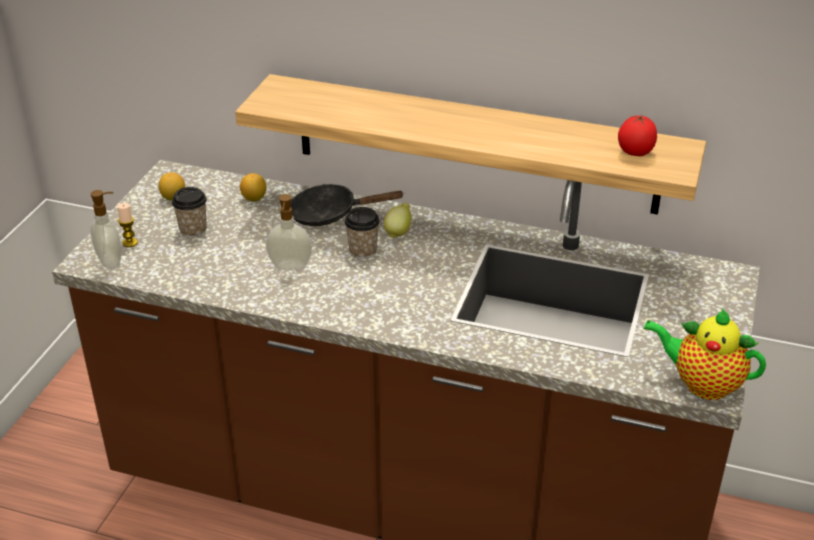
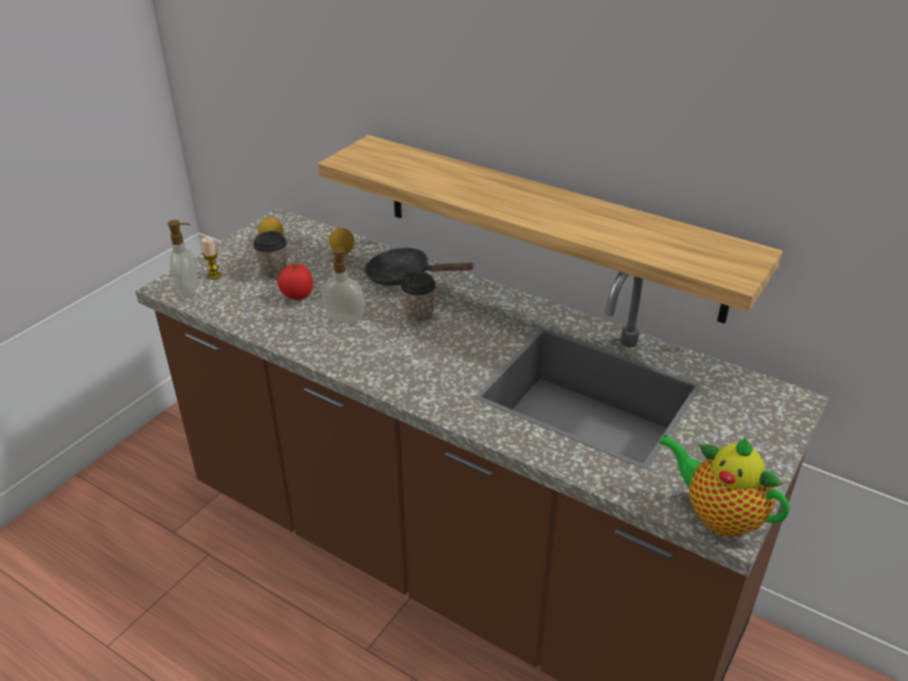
camera: 15 degrees right, 0 degrees up
(398, 232) = (461, 303): lemon -> none
(634, 153) = (696, 252): tomato -> tomato (297, 296)

